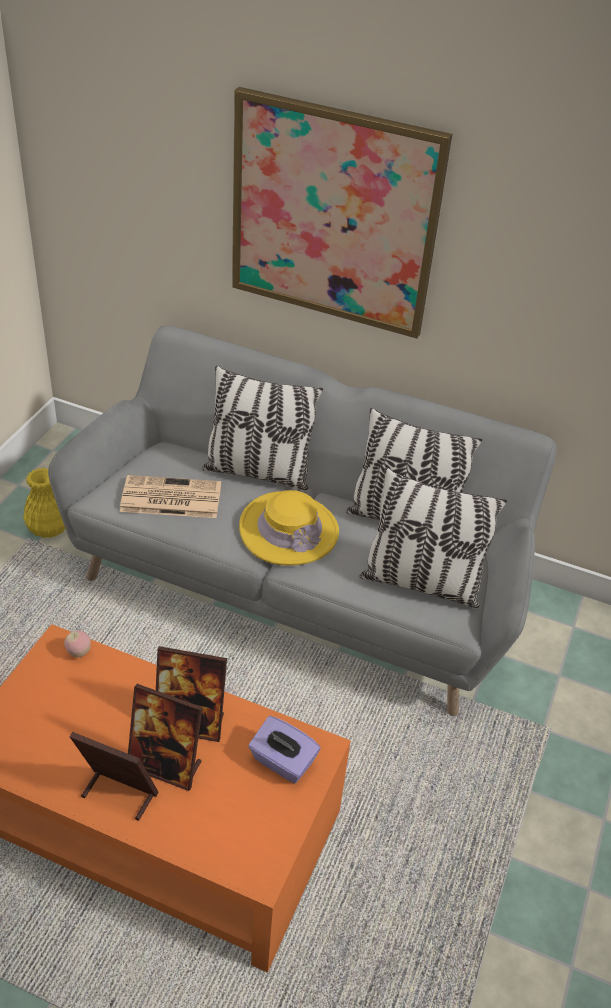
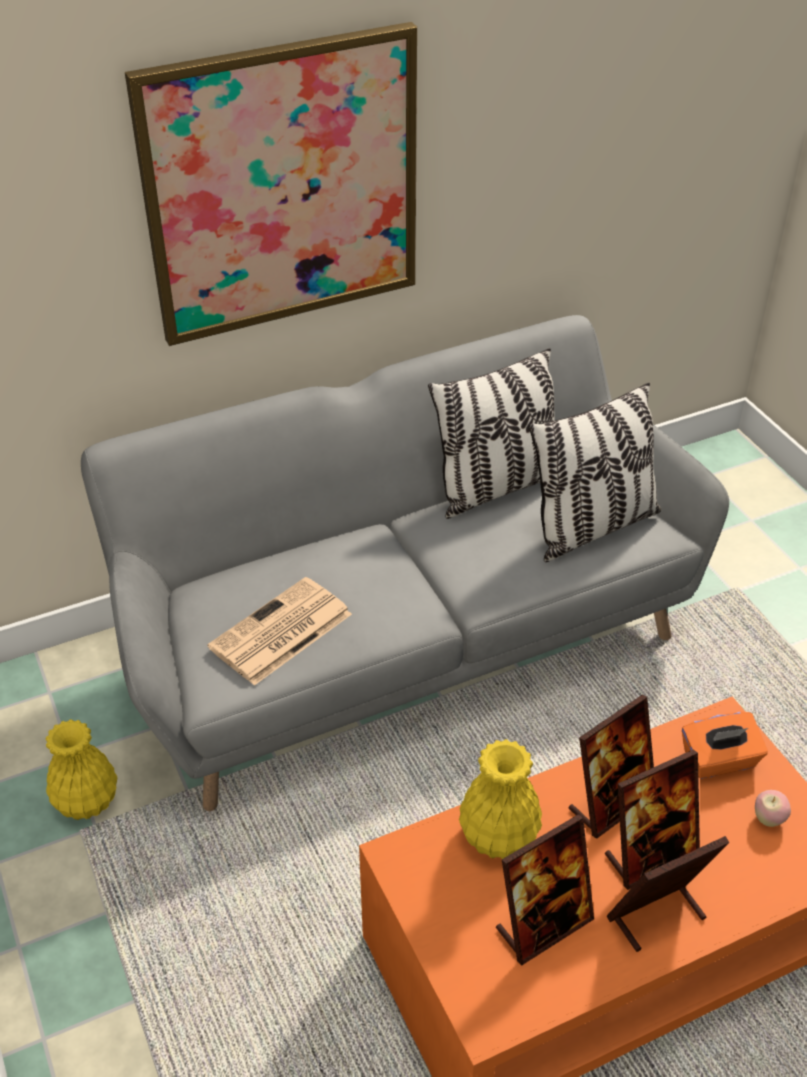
camera: 45 degrees left, 0 degrees up
(64, 740) = (543, 925): none -> picture frame
(79, 652) = (427, 843): apple -> apple (768, 819)
(113, 682) = (499, 836): none -> yellow vase
(258, 472) = (316, 544): pillow -> none
(282, 762) = (719, 761): purple tissue box -> orange tissue box
(289, 530) = (428, 572): yellow hat -> none

